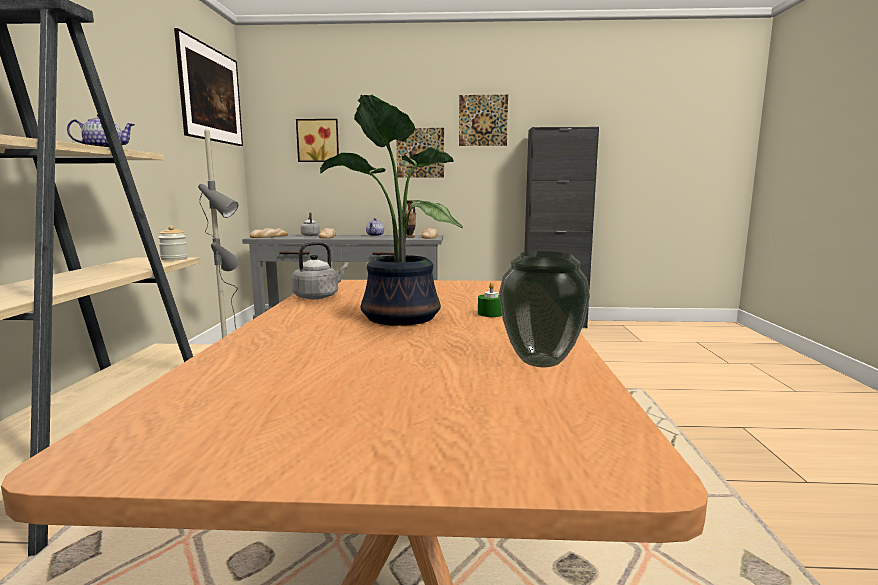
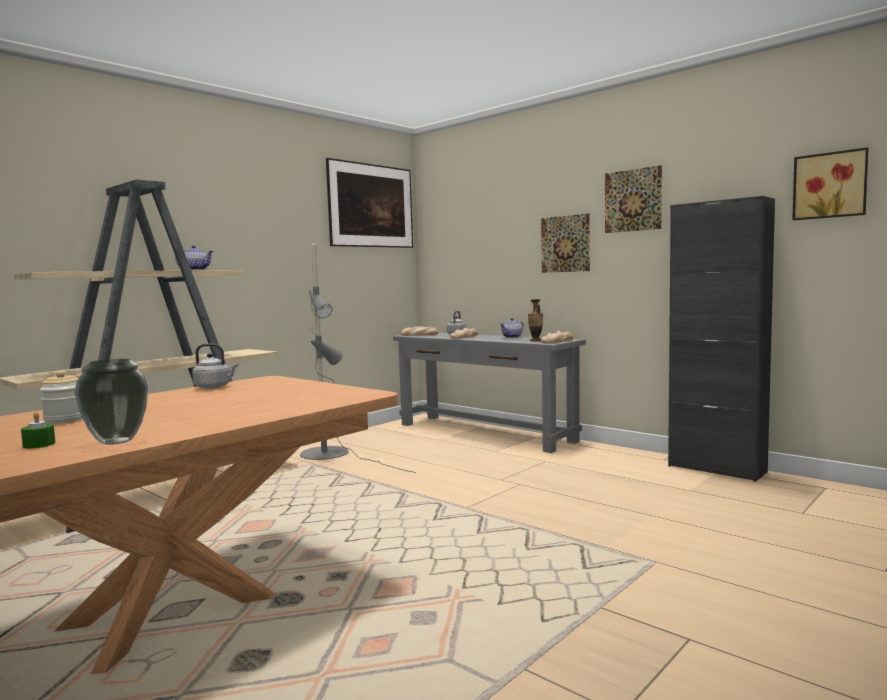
camera: 40 degrees right, 5 degrees down
(174, 259) = (258, 351): jar -> jar (64, 420)
(318, 140) = (473, 237): picture -> picture (830, 185)
(395, 318) = (182, 406): potted plant -> none
(491, 314) = (238, 412): green candle -> green candle (39, 444)

